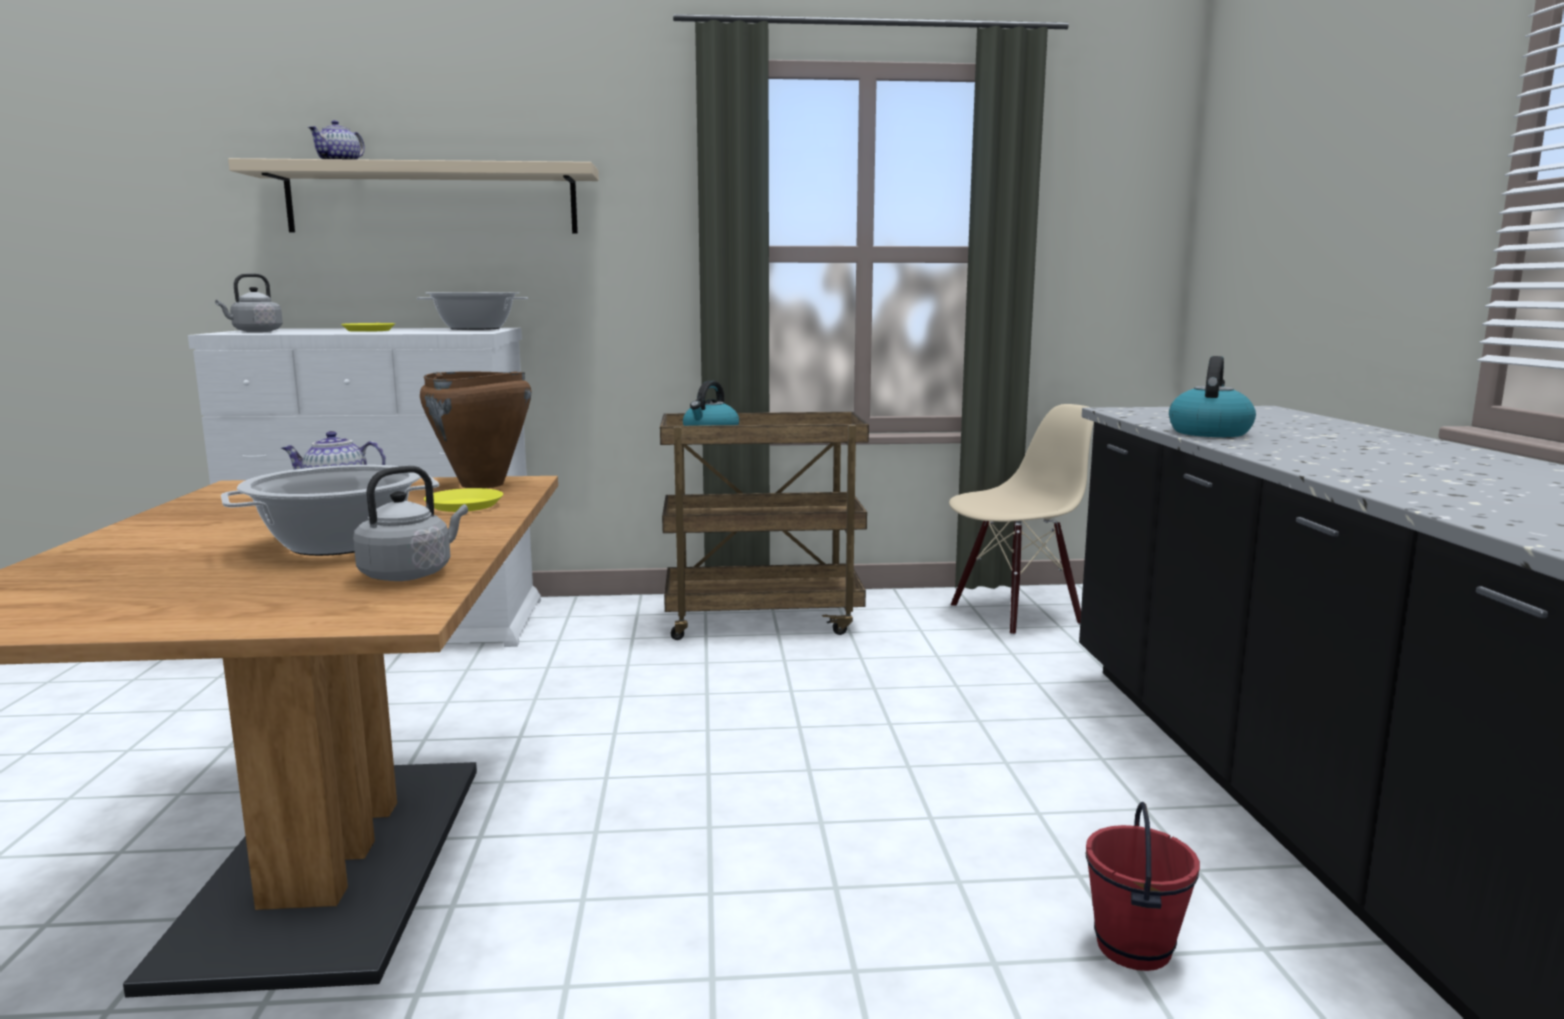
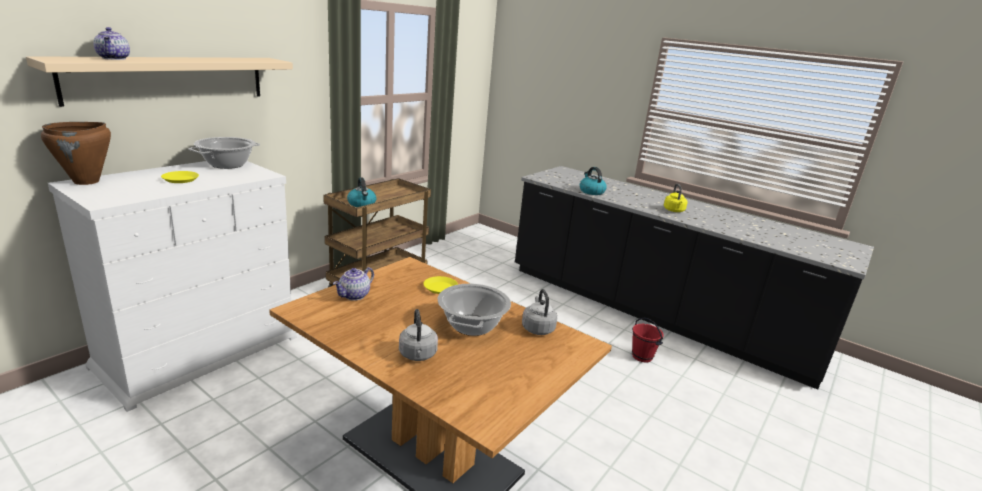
camera: 50 degrees left, 10 degrees up
(255, 331) = (109, 195): grey kettle -> grey kettle (418, 355)
(482, 485) = (404, 272): brown cooking pot -> brown cooking pot (87, 181)
(1015, 614) = (458, 252): beige chair -> none
(1411, 477) = (674, 211): none -> yellow kettle

